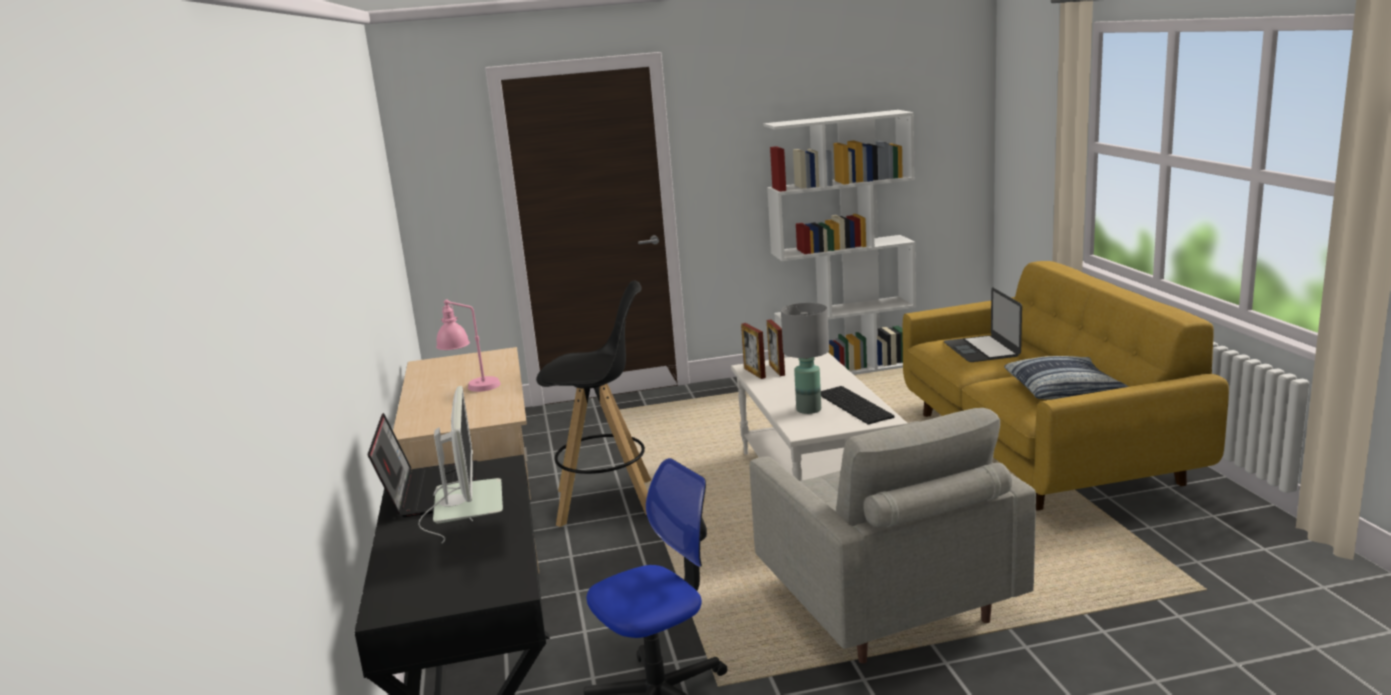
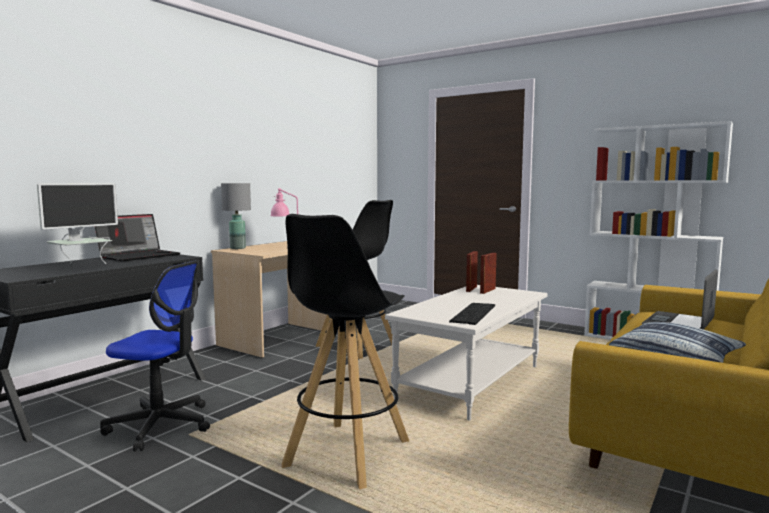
camera: 45 degrees right, 10 degrees down
(809, 409) = (442, 307): grey table lamp -> grey table lamp (238, 248)
(886, 606) = (346, 454): grey armchair -> black stool

